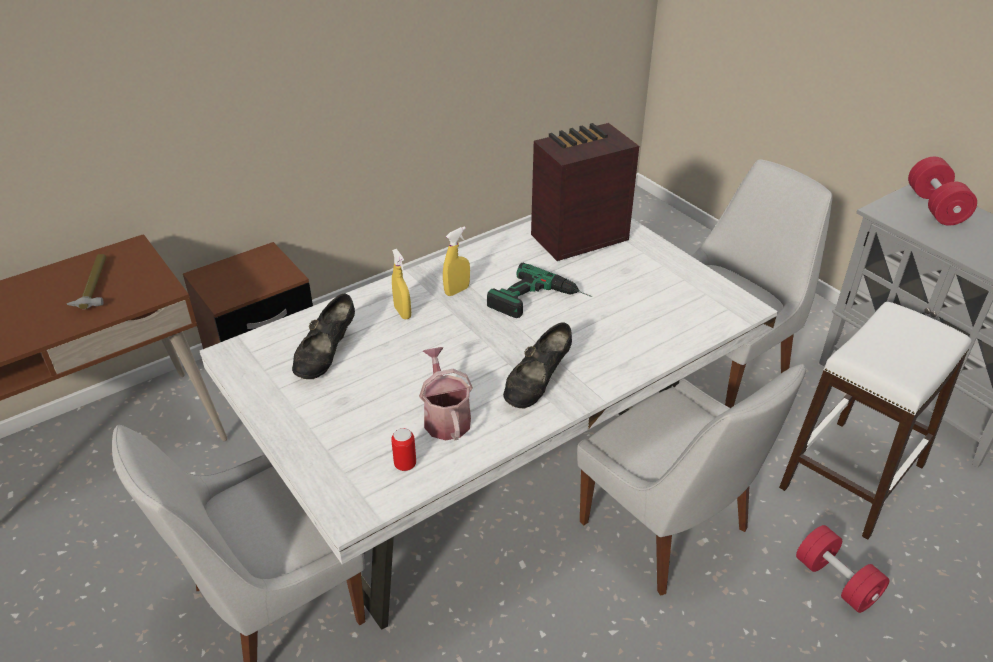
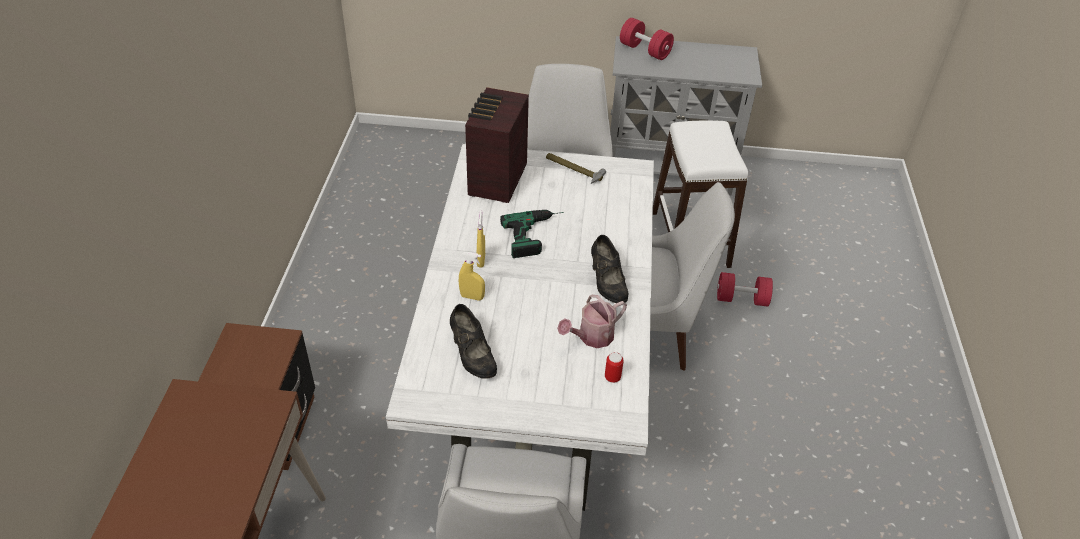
camera: 50 degrees left, 5 degrees up
(94, 286) = (209, 441): hammer -> hammer (573, 170)
(445, 417) = (591, 337): watering can -> watering can turned 60 degrees counterclockwise

